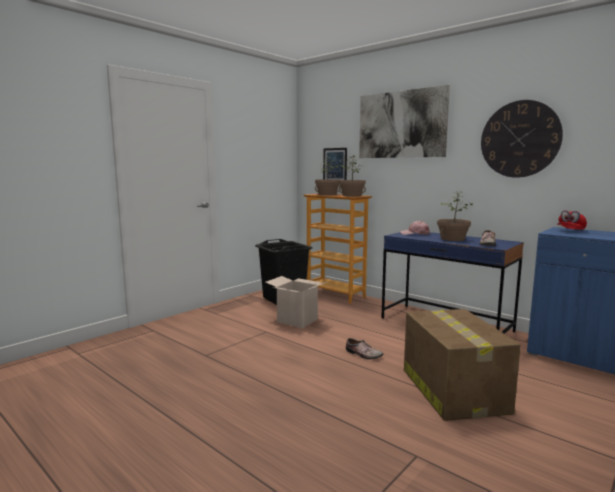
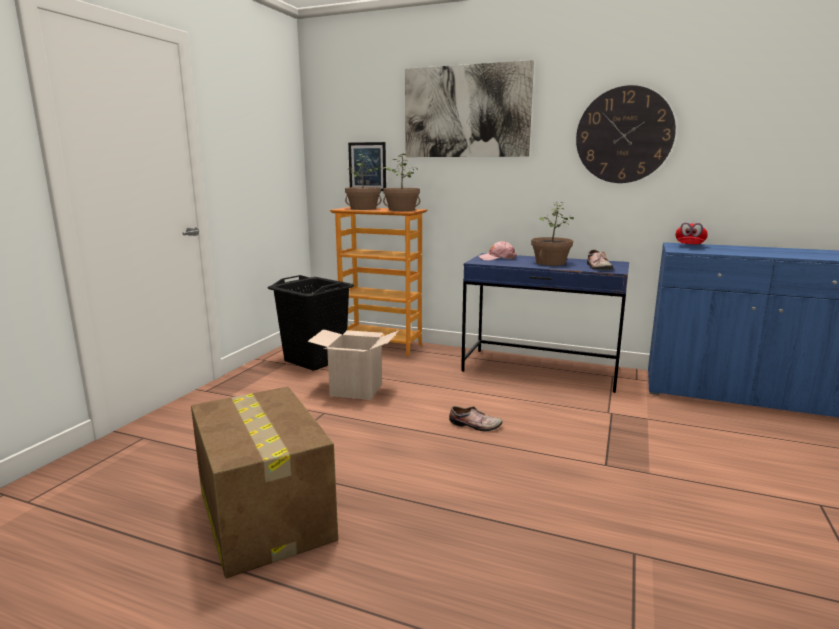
camera: 20 degrees left, 5 degrees up
(452, 389) = (608, 454): cardboard box -> cardboard box (264, 513)

